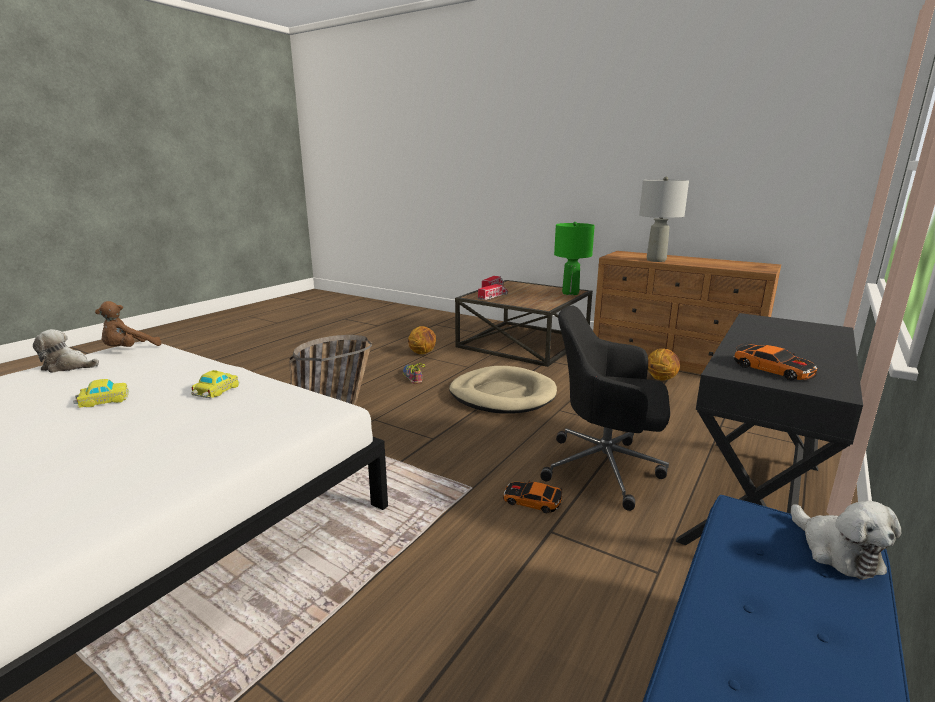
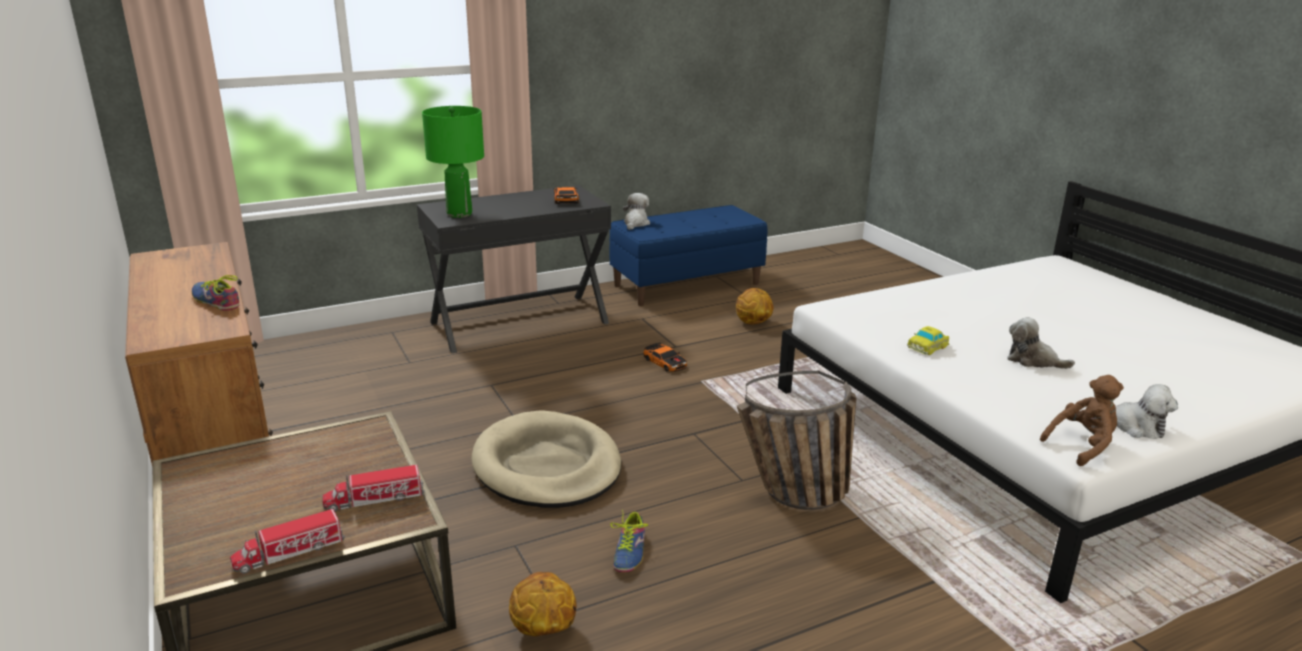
camera: 150 degrees left, 5 degrees up
(103, 400) = (1033, 360): toy car -> plush toy
(570, 293) = (217, 461): green table lamp -> green table lamp (459, 214)
(606, 469) = (577, 364): black office chair -> none
(655, 260) = (216, 301): grey table lamp -> shoe
(661, 378) = (317, 424): basketball -> basketball (752, 323)

